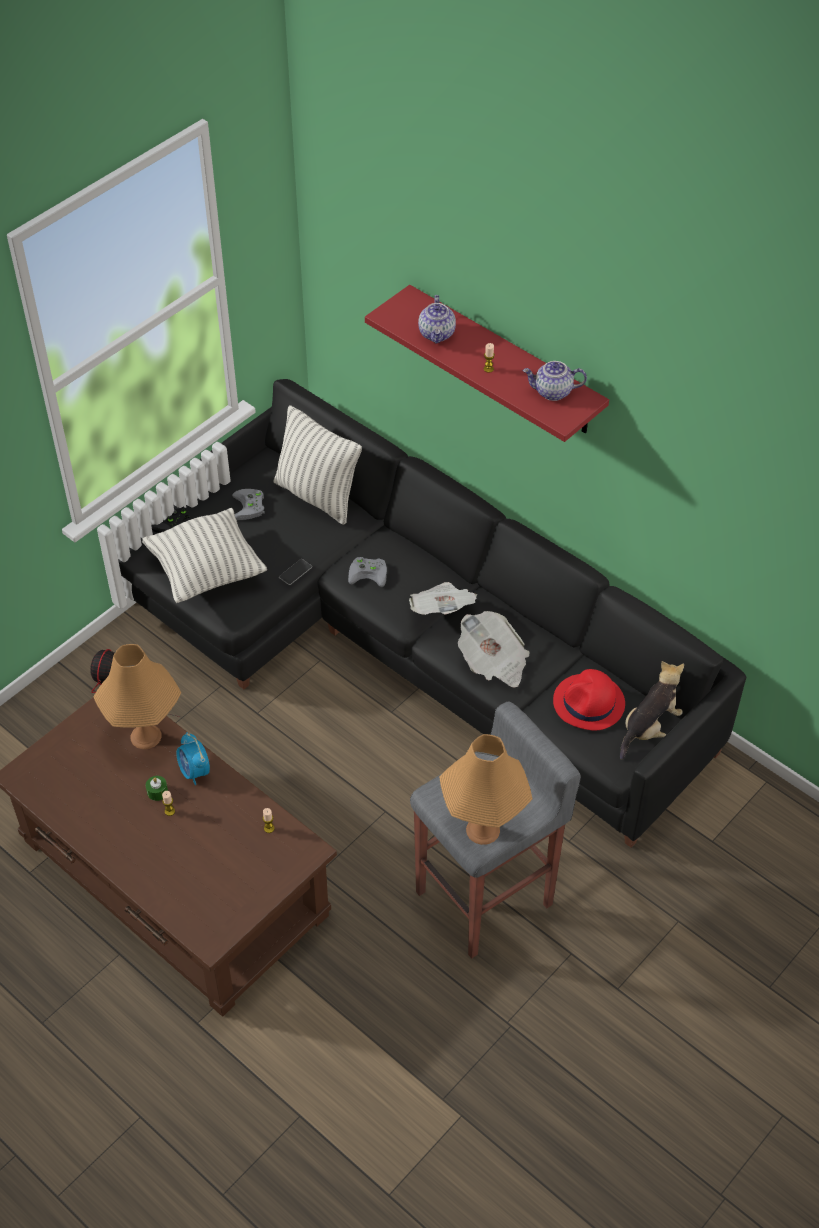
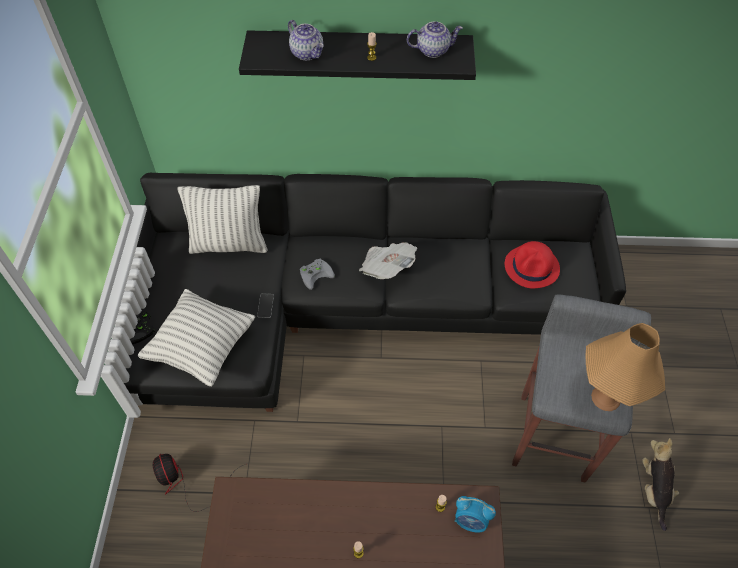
camera: 40 degrees left, 5 degrees up
(145, 736) = (282, 507): orange table lamp -> none
(157, 792) = (334, 545): green candle -> none
(194, 772) = (346, 506): alarm clock -> alarm clock (471, 521)
(250, 507) = (189, 281): grey game controller -> none
(493, 662) = (451, 280): newspaper -> none
(505, 361) = (359, 53): red shelf -> black shelf
(552, 392) = (433, 50): teapot -> teapot turned 150 degrees counterclockwise
(649, 727) = (576, 259): plush toy -> plush toy (654, 489)

